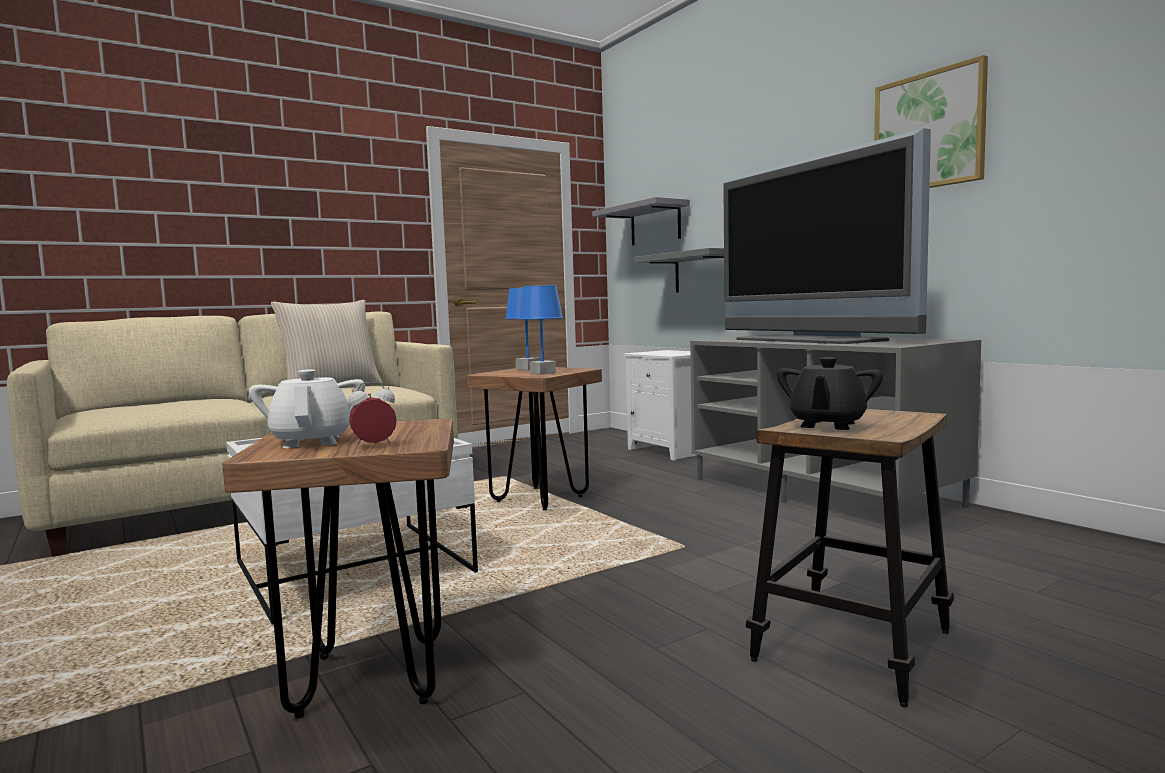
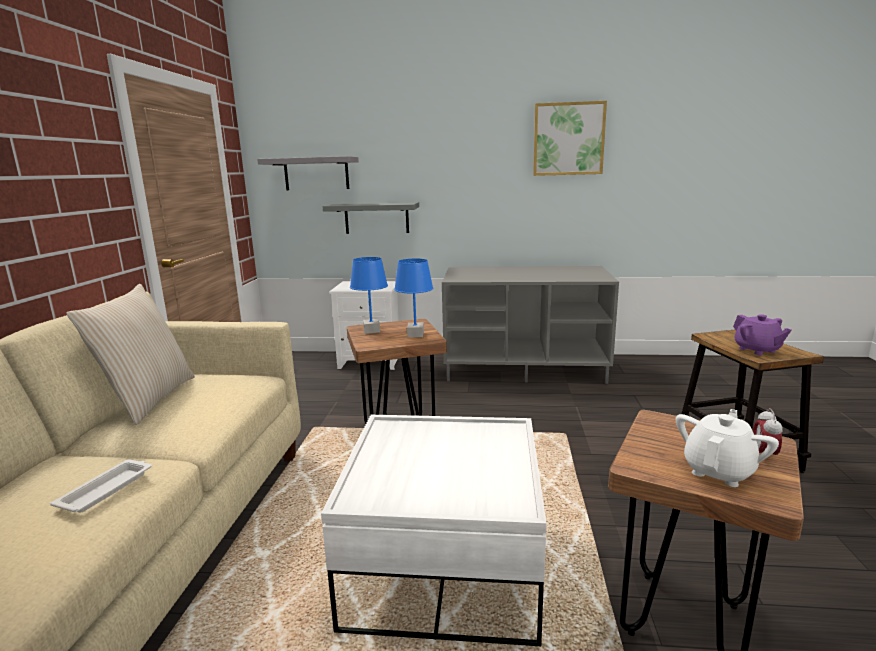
camera: 50 degrees left, 10 degrees up
(195, 404) = (107, 489): none -> white tray
(312, 441) = (719, 471): white teapot -> white teapot turned 105 degrees clockwise
(808, 340) = (520, 274): television -> none
(827, 425) = (757, 350): black teapot -> purple teapot

